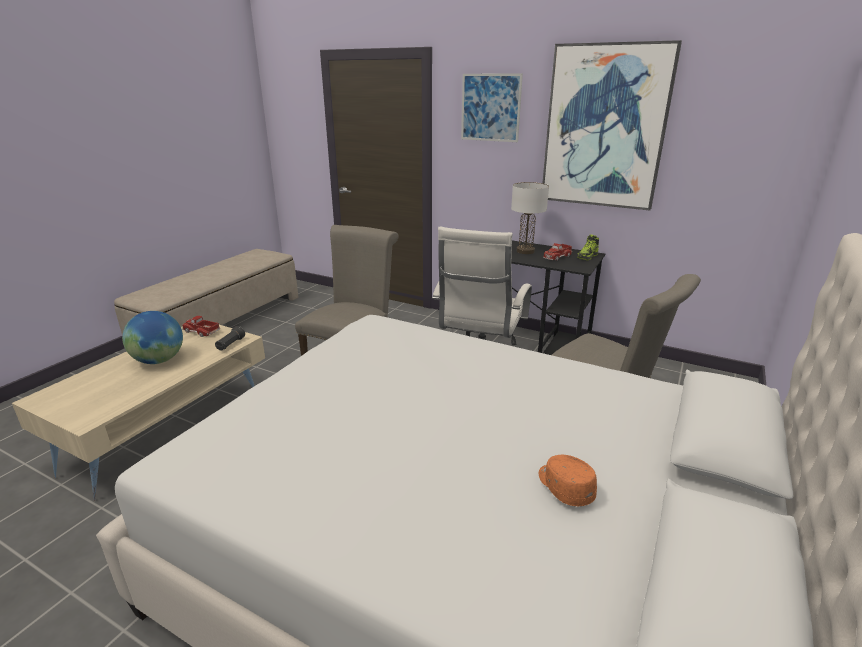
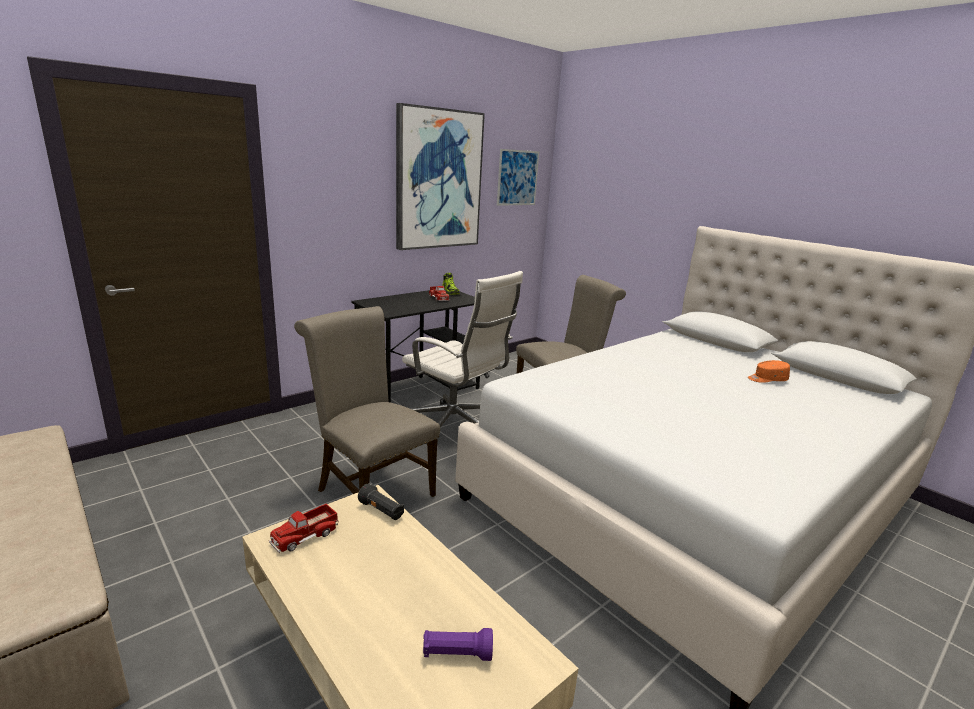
camera: 70 degrees left, 5 degrees down
(99, 394) = (457, 654): none -> purple flashlight
(159, 360) = (378, 584): globe -> none
(490, 107) = (337, 161): picture -> picture (517, 178)
(525, 251) = (411, 301): table lamp -> none

